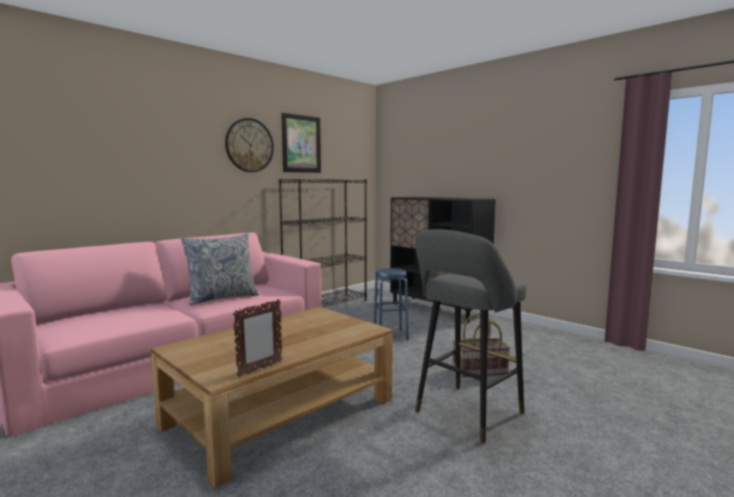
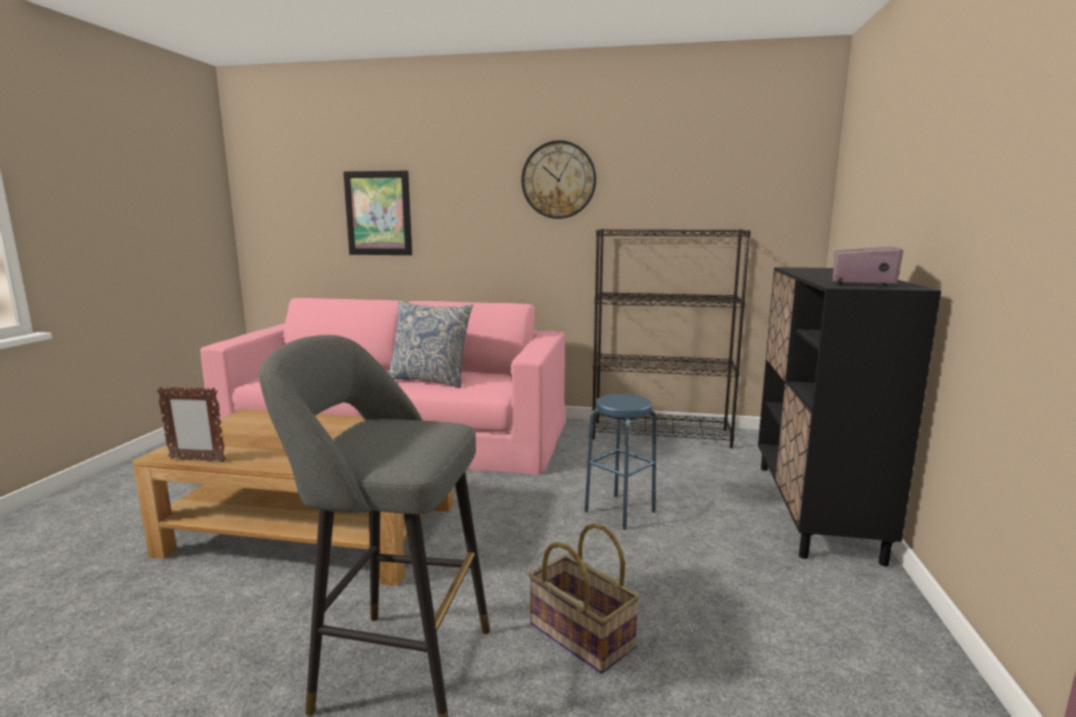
camera: 55 degrees right, 5 degrees up
(301, 144) = (651, 171): picture -> picture (378, 213)
(465, 198) = (863, 283): none -> radio

